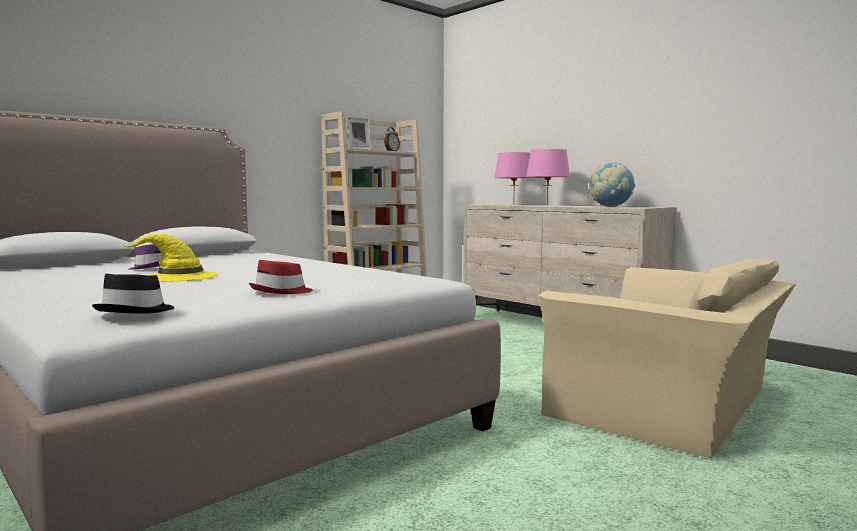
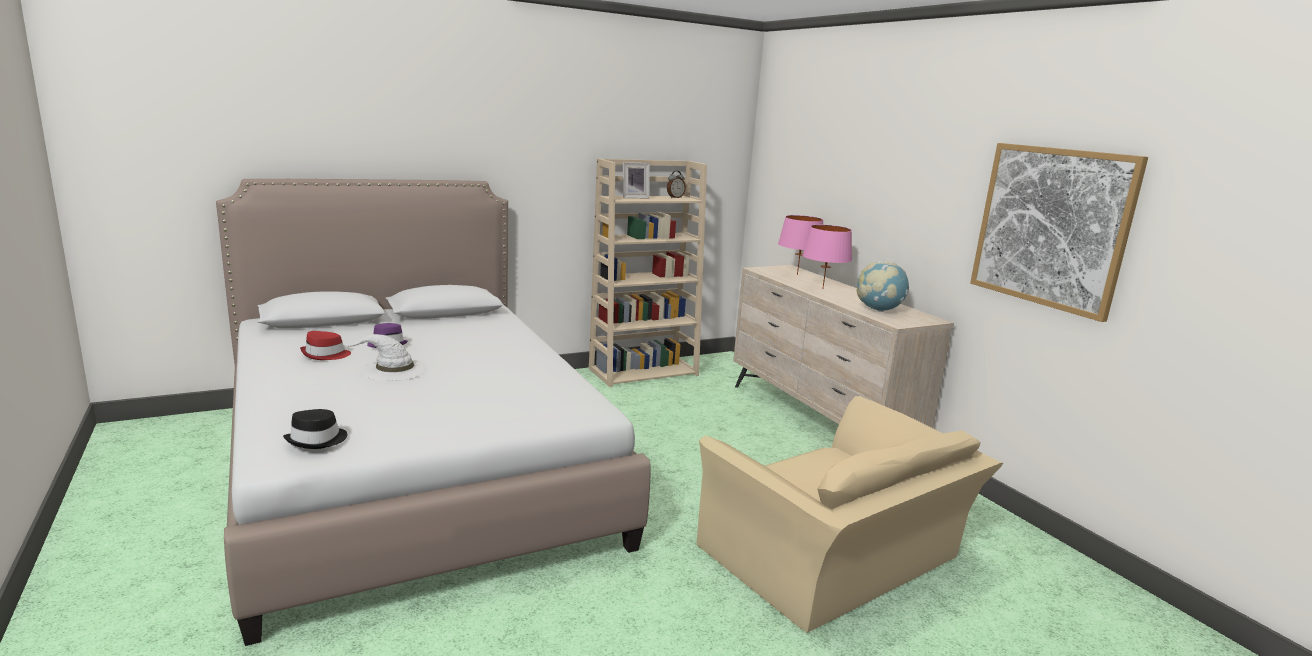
camera: 15 degrees right, 10 degrees up
(179, 276) = (394, 370): yellow hat -> white hat
(282, 292) = (450, 416): red hat -> red hat (325, 355)
(757, 103) = (1051, 227): none -> picture

